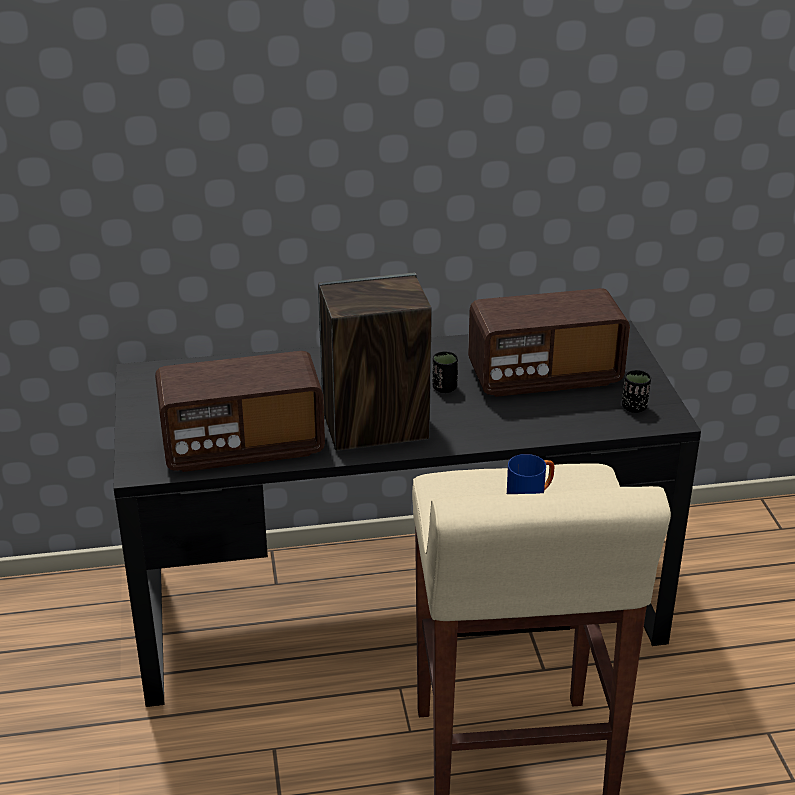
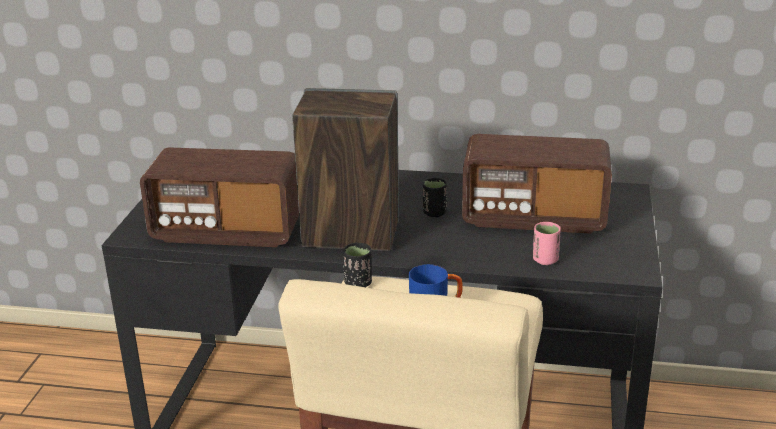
camera: 20 degrees right, 5 degrees down
(582, 422) = (545, 260): none -> pink cup
(634, 407) = (605, 256): black cup -> black cup (358, 284)

